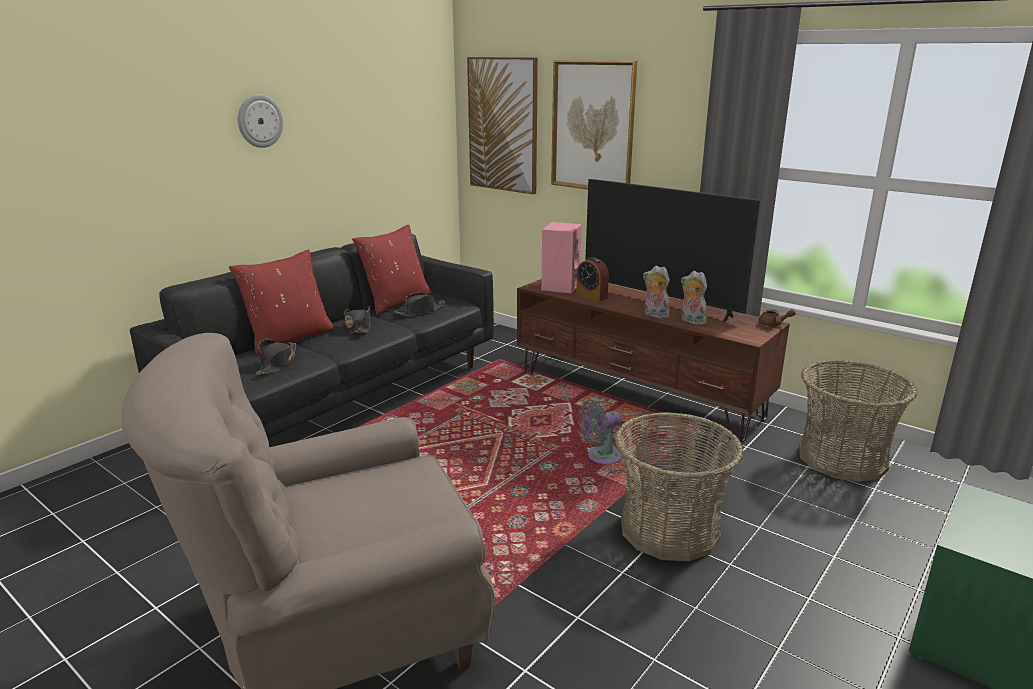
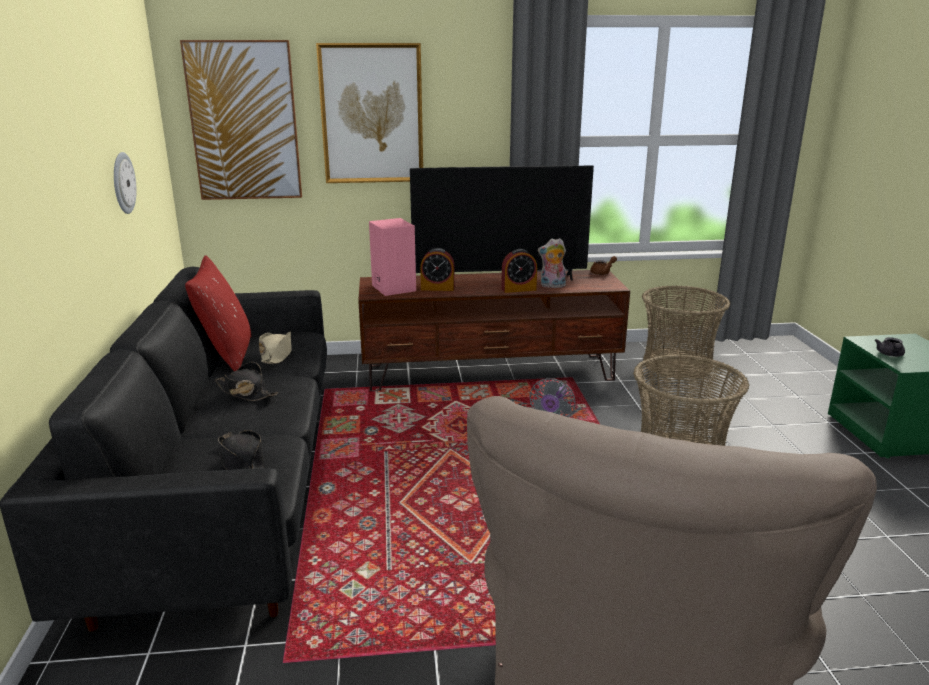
camera: 45 degrees left, 0 degrees up
(259, 121) = (42, 134): wall clock -> wall clock (122, 183)
(289, 338) = (189, 434): red pillow -> none
(420, 311) = (277, 355): black hat -> beige hat
(654, 315) = (518, 289): plush toy -> alarm clock
(975, 524) = (890, 355): none -> grey teapot

